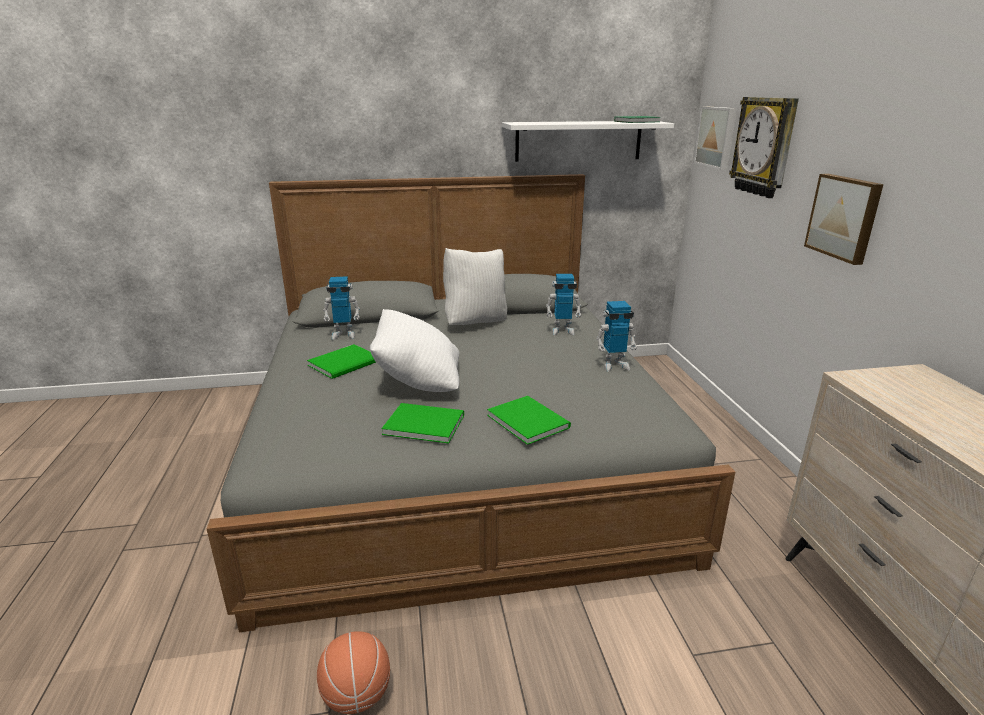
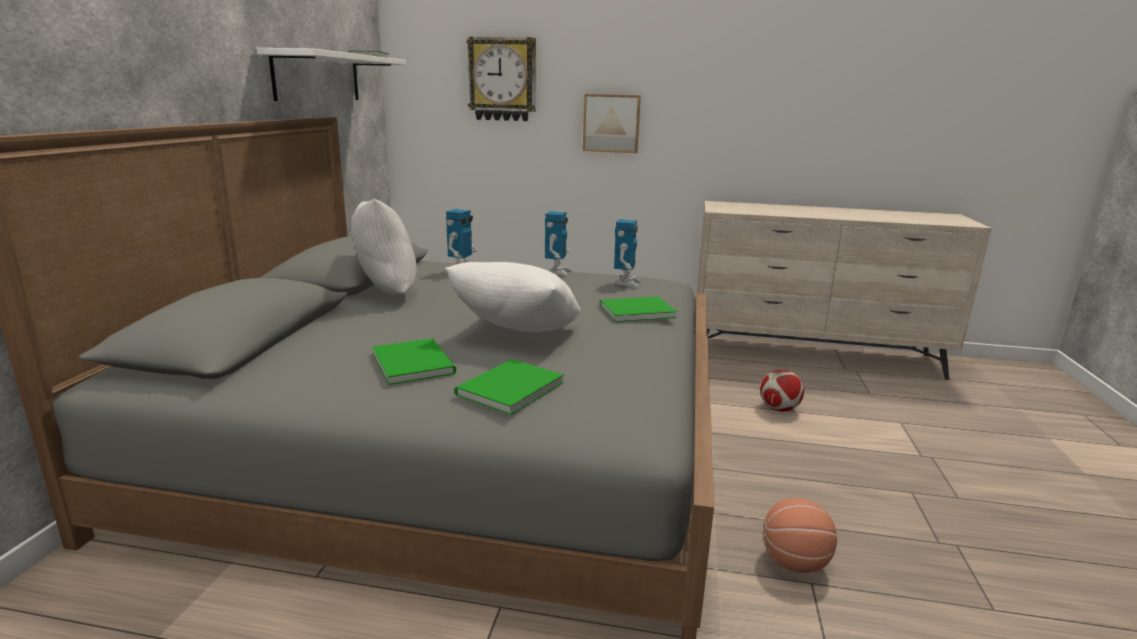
camera: 70 degrees left, 5 degrees down
(344, 334) = (306, 355): toy robot -> toy robot (626, 283)
(422, 423) = (613, 345): green book -> green book (506, 389)
(700, 664) = (779, 409): none -> football
(717, 137) = (426, 76): picture -> none

